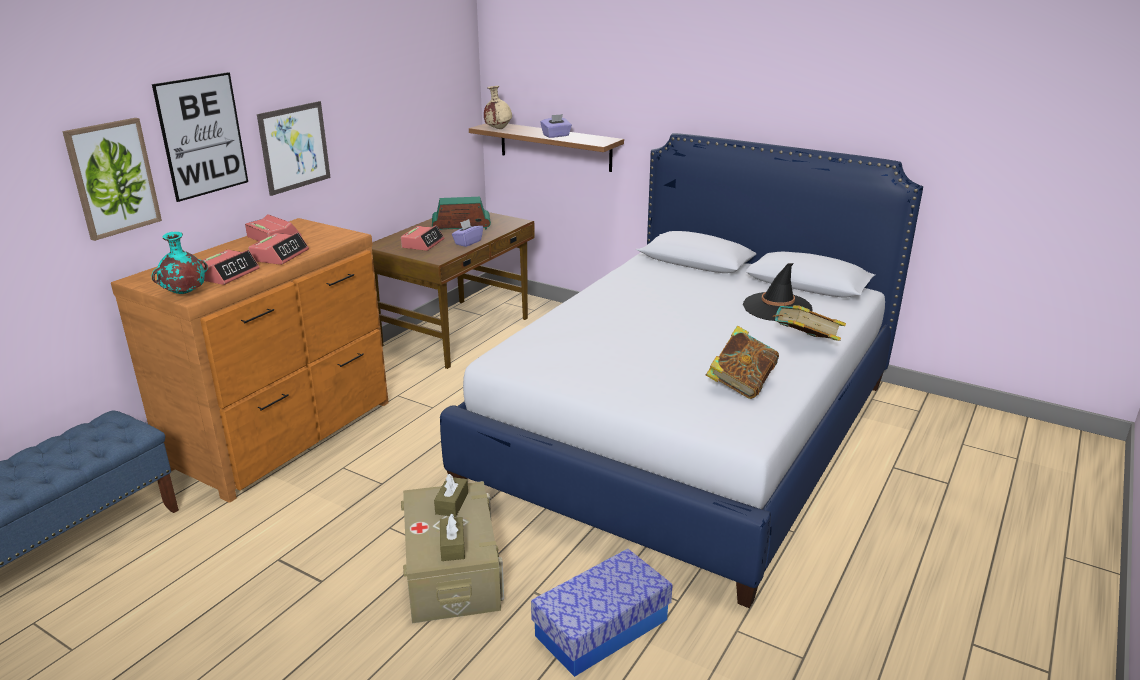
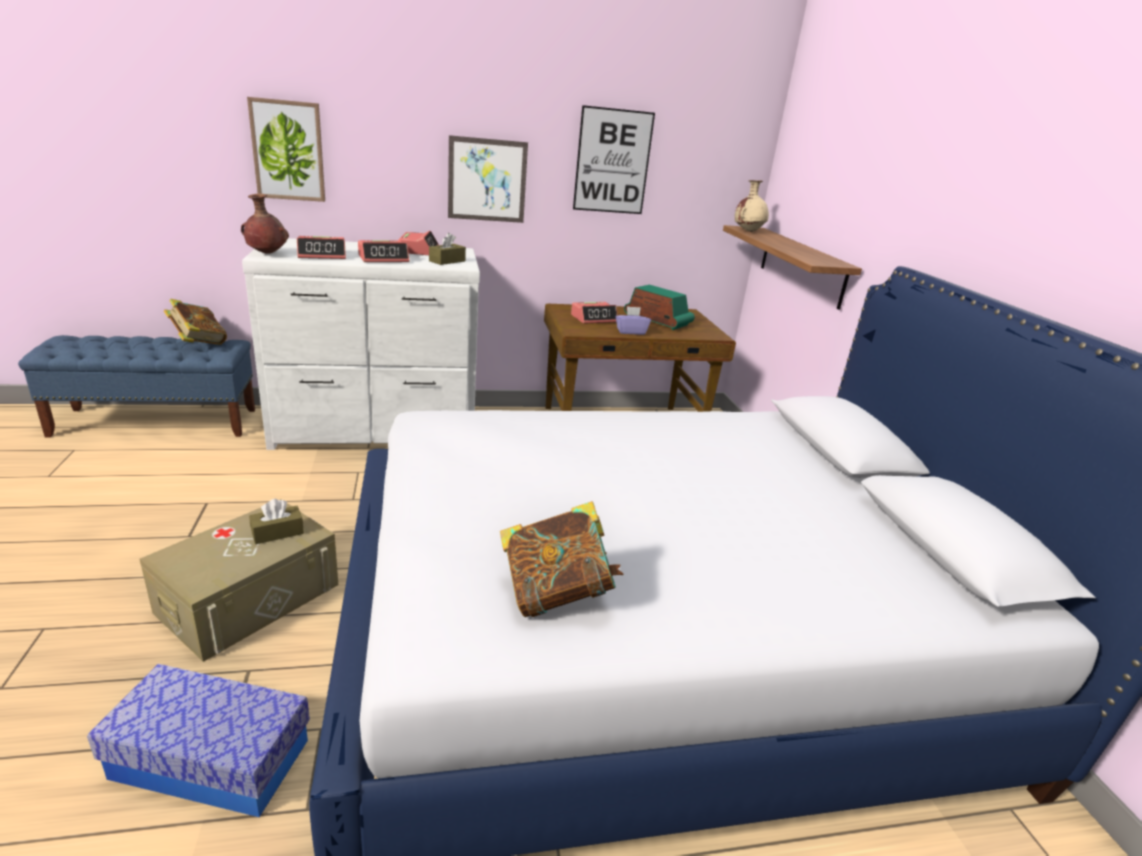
camera: 45 degrees right, 0 degrees up
(184, 294) = (266, 254): turquoise vase -> brown vase
(202, 136) = (384, 139): picture -> picture (612, 161)
(285, 434) = (377, 429): brown dresser -> white dresser
(452, 546) = (202, 564): brown tissue box -> brown tissue box (447, 261)
(556, 135) = (789, 247): purple tissue box -> none
(777, 307) = (833, 546): black hat -> none
(804, 343) = (768, 610): book -> book (198, 342)

